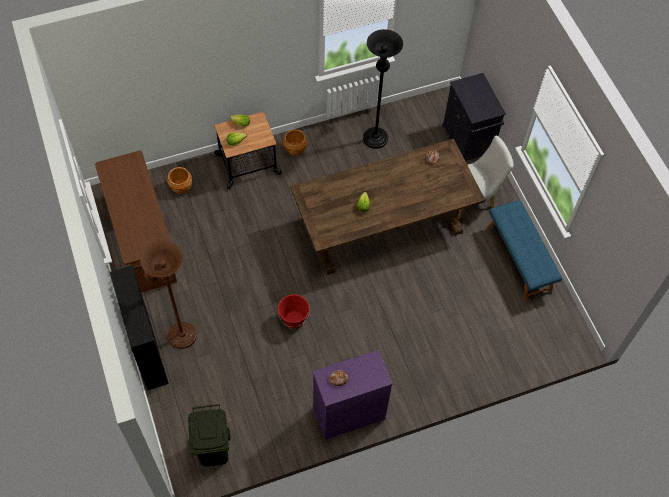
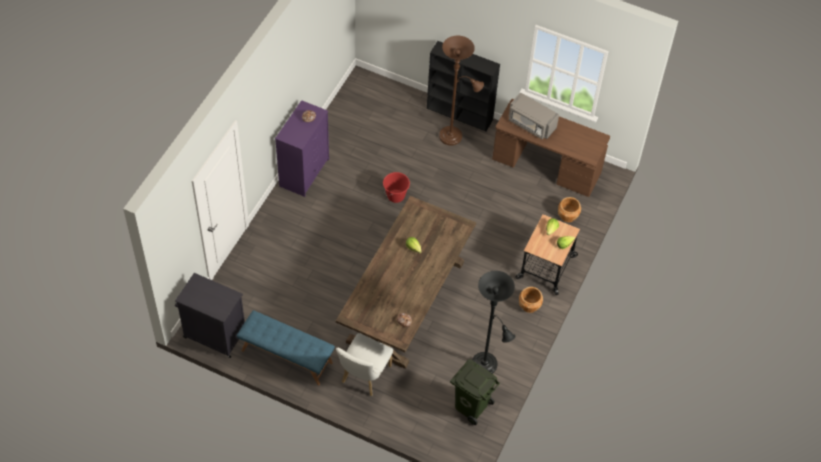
camera: 135 degrees right, 5 degrees down
(141, 225) = (531, 124): none -> grey microwave
(212, 450) = (361, 98): green trash can -> green trash can (471, 405)
(467, 142) = (413, 422): black cabinet -> black cabinet (214, 334)

